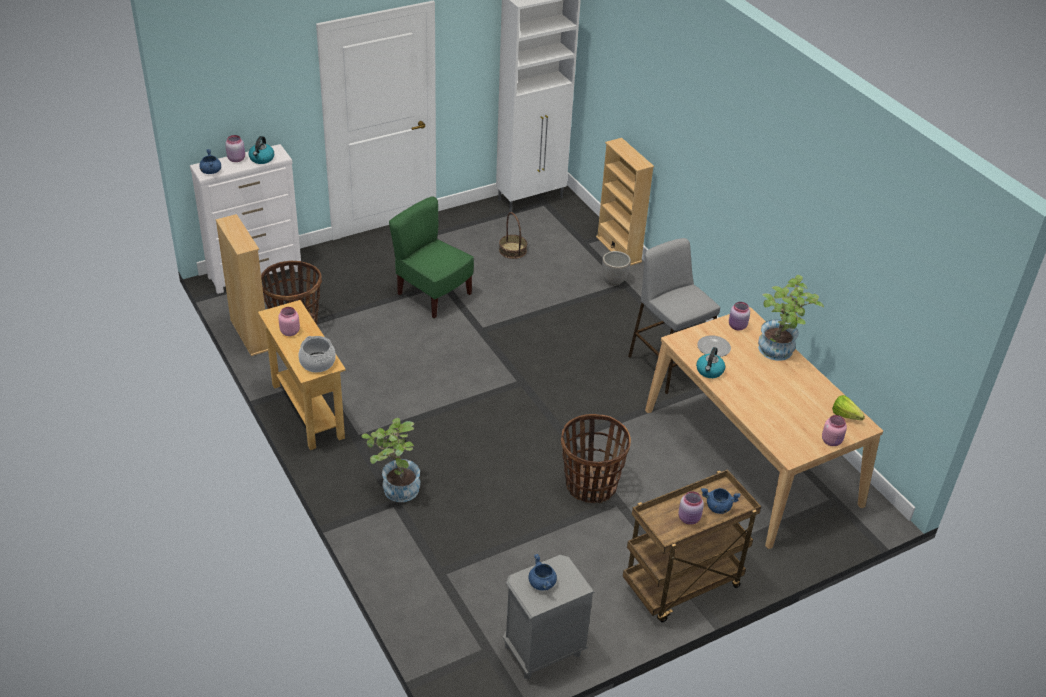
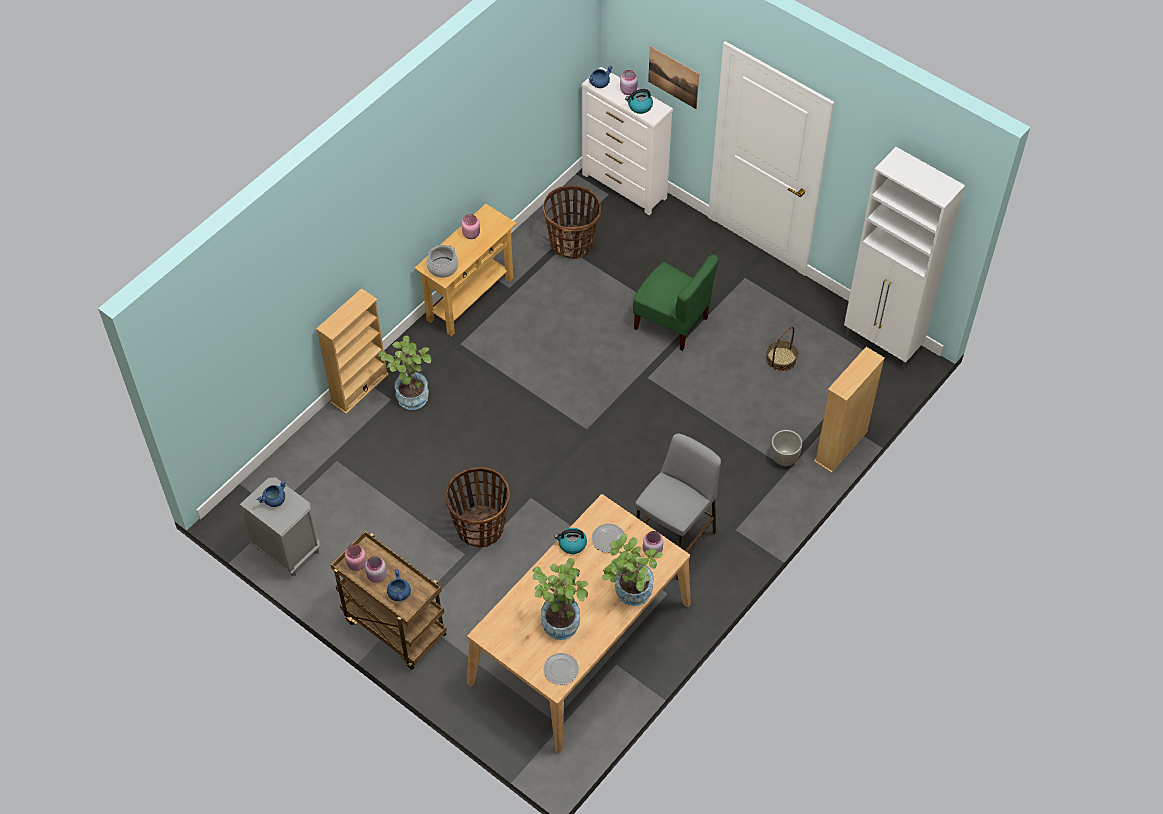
camera: 70 degrees right, 15 degrees up
(250, 335) = (541, 220): beige bookcase -> beige bookcase (359, 388)
(269, 111) = (673, 77): none -> picture
(433, 295) = (672, 323): green chair -> green chair turned 105 degrees clockwise
(790, 401) = (561, 618): none -> potted plant
(832, 441) = (521, 662): pink jar -> pink jar (357, 564)
(847, 417) = (561, 669): lettuce -> plate

